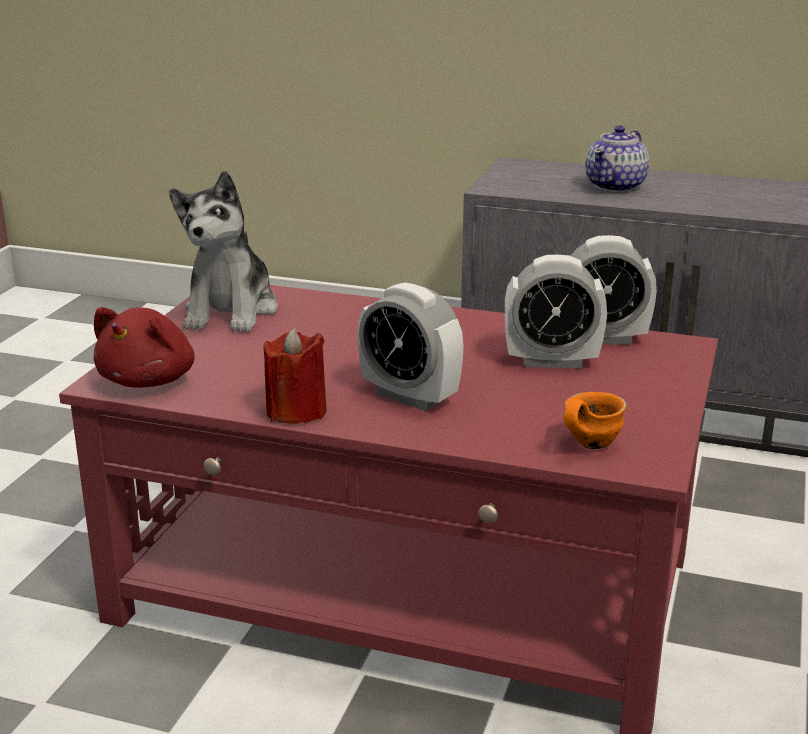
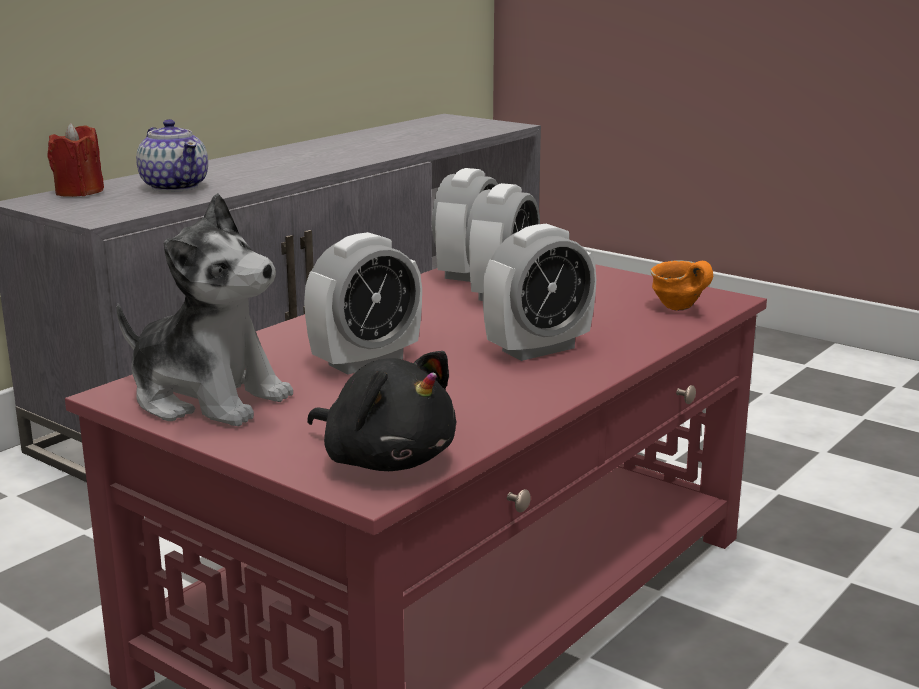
camera: 70 degrees left, 5 degrees down
(150, 380) = (385, 459): red plush toy -> black plush toy
(296, 411) = (538, 396): red candle -> red candle (79, 192)
(333, 341) = (366, 361): none -> alarm clock

